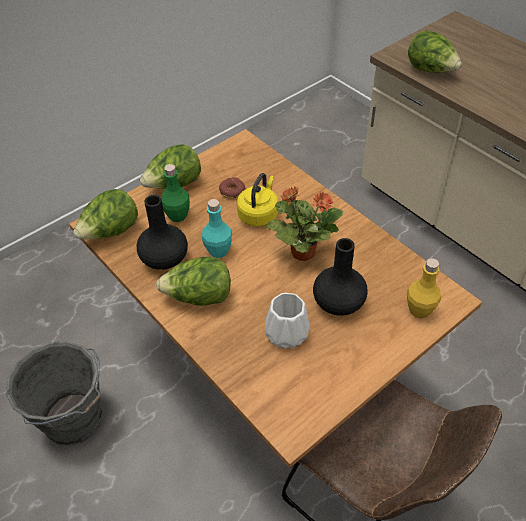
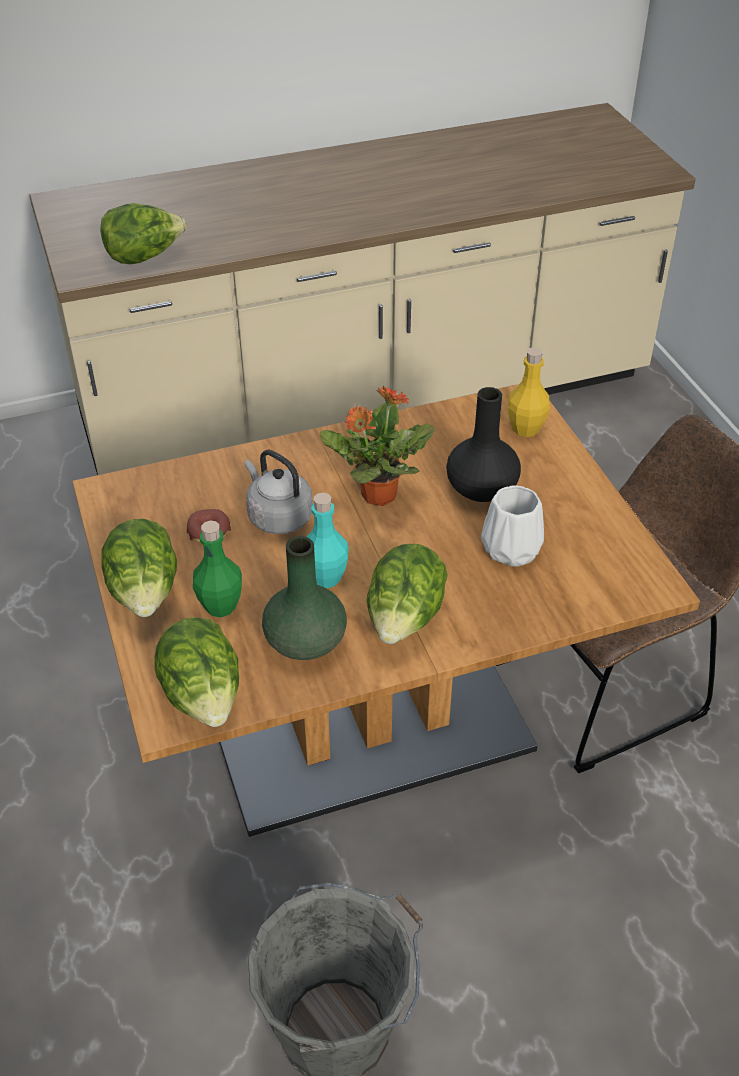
camera: 70 degrees left, 5 degrees down
(164, 259) = (306, 642): black vase -> green vase
(259, 214) = (278, 516): yellow kettle -> grey kettle

